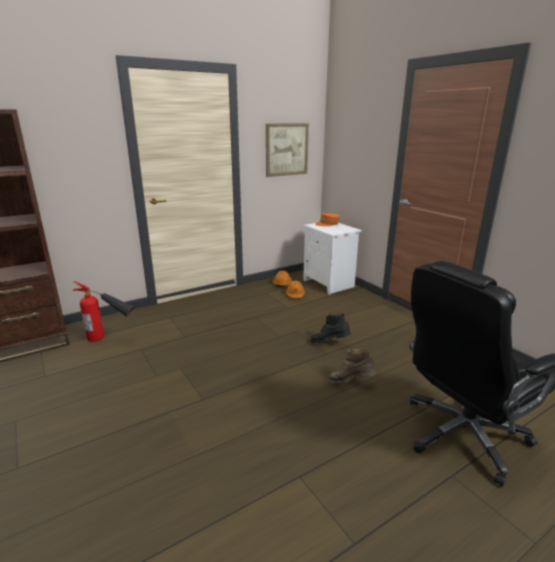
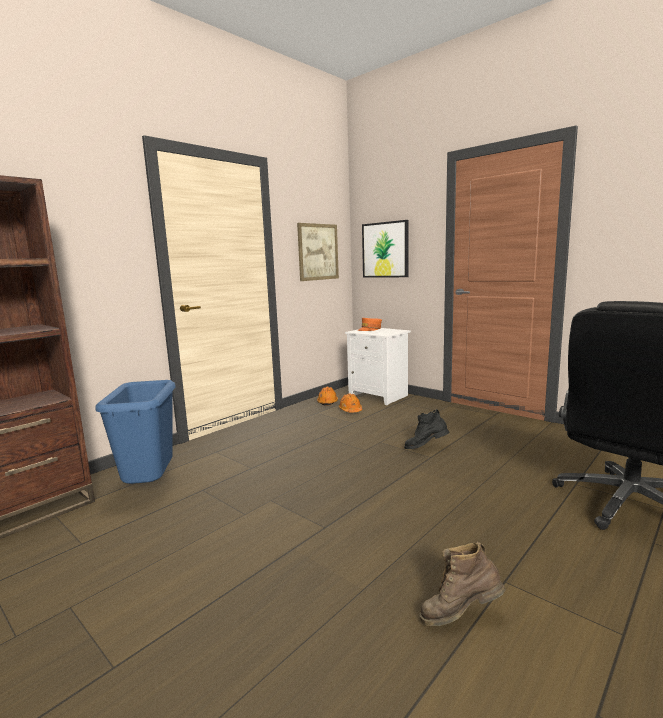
camera: 15 degrees left, 10 degrees down
(110, 339) = (150, 486): fire extinguisher -> blue trash can
(349, 151) = (385, 250): none -> picture
(350, 383) = (479, 479): brown boot -> brown boot (460, 615)

